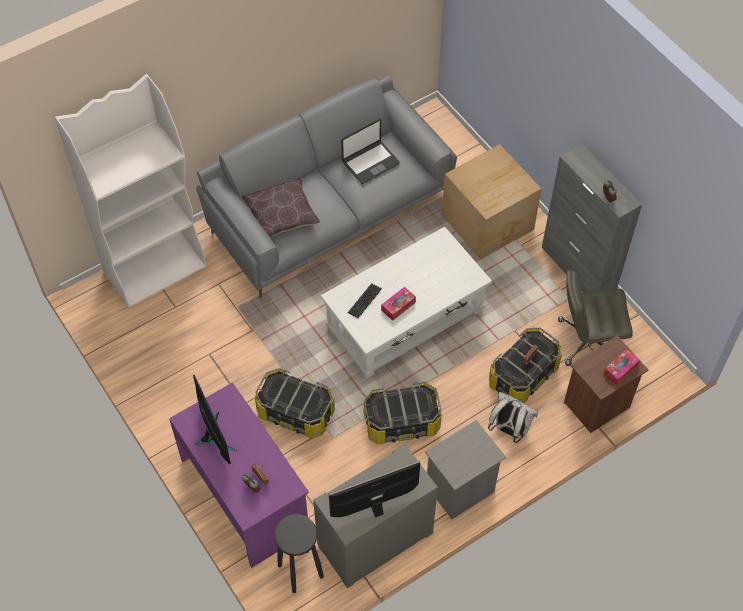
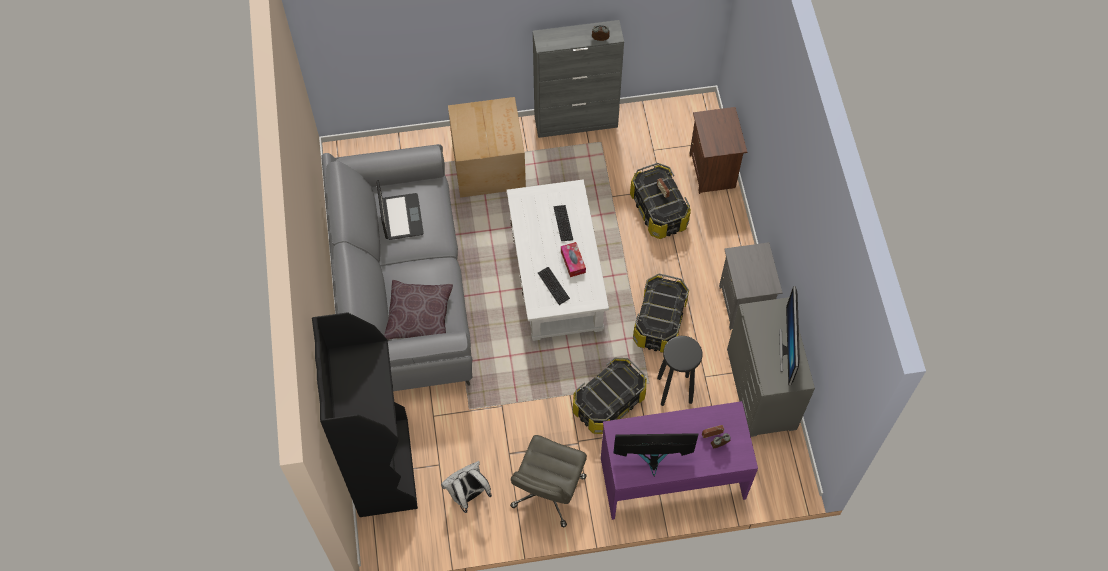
camera: 65 degrees left, 5 degrees up
(155, 268) = (383, 466): white bookcase -> black bookcase
(300, 571) = (766, 460): black stool -> black stool (675, 390)
(434, 283) = (563, 223): none -> keyboard
(509, 430) = (705, 244): white backpack -> white backpack (468, 495)
(588, 341) = (649, 148): grey office chair -> grey office chair (548, 492)
(620, 369) = (726, 125): tissue box -> none

